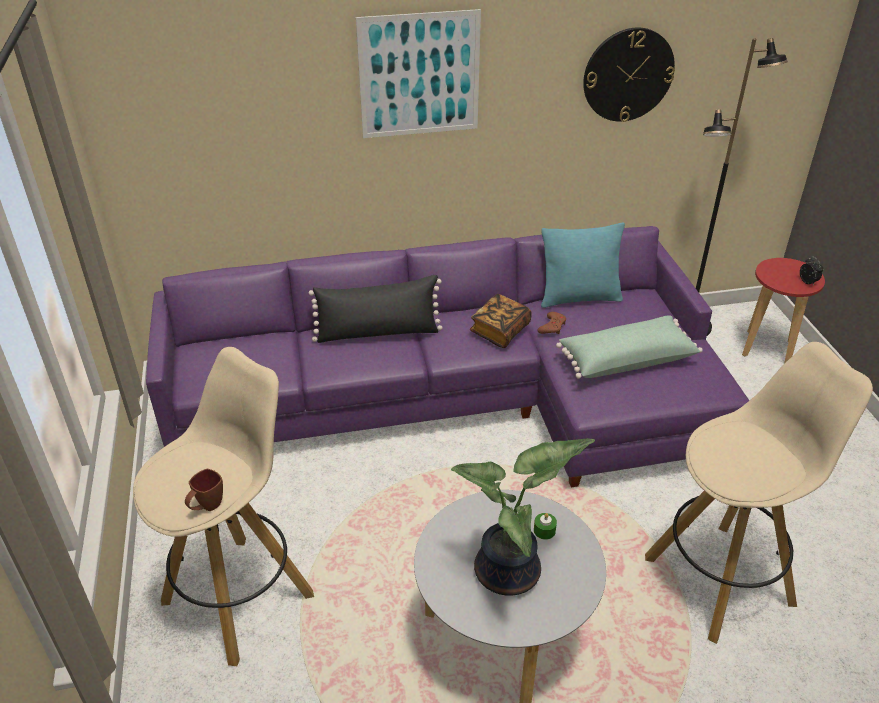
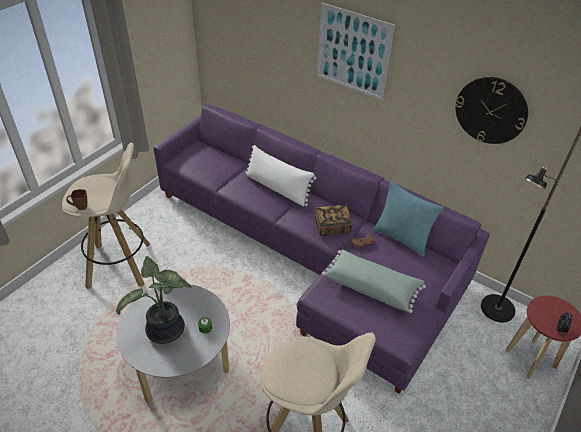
camera: 45 degrees right, 5 degrees up
(378, 333) = (277, 188): black pillow -> white pillow

